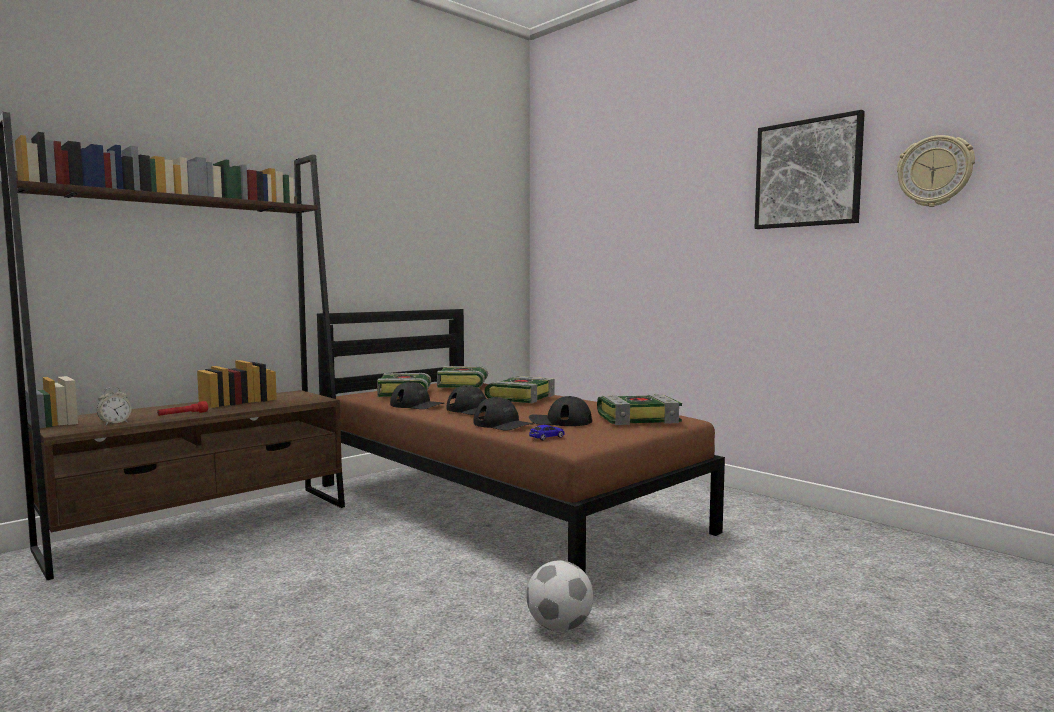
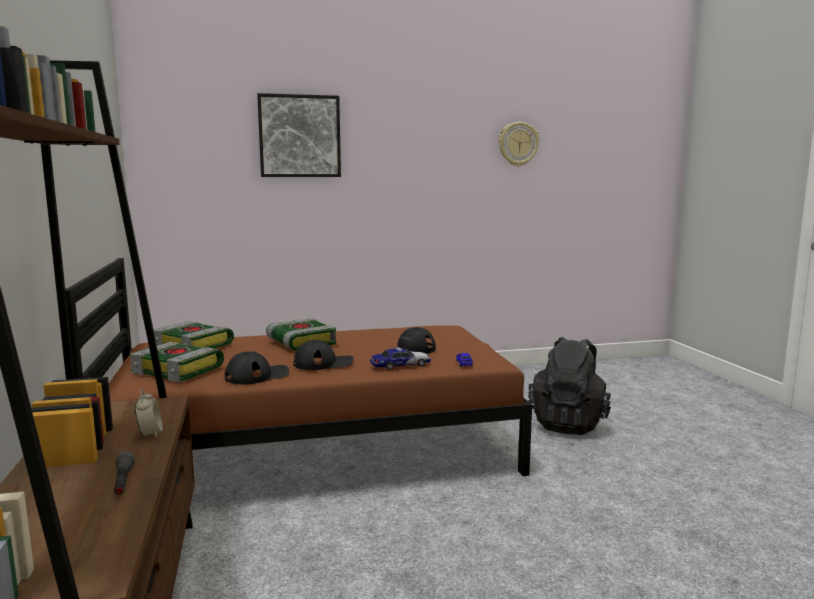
camera: 60 degrees left, 5 degrees up
(115, 423) = (102, 533): alarm clock -> alarm clock (150, 434)
(183, 415) = (123, 482): red flashlight -> grey flashlight
(503, 424) = (400, 365): black cap -> toy car
(560, 627) = (561, 489): football -> none
(638, 419) = (436, 334): book -> none
(774, 601) = (568, 424): none -> black backpack
(807, 173) = (440, 134): picture -> picture (299, 136)

